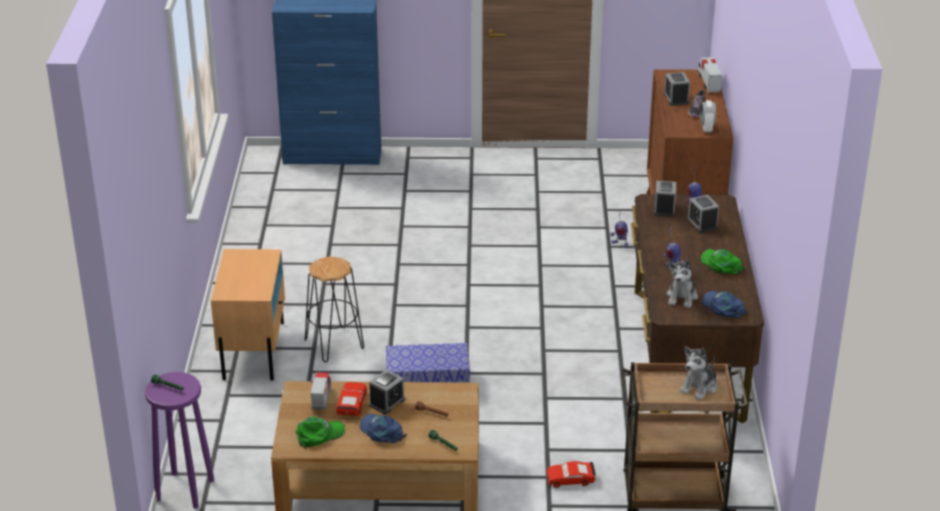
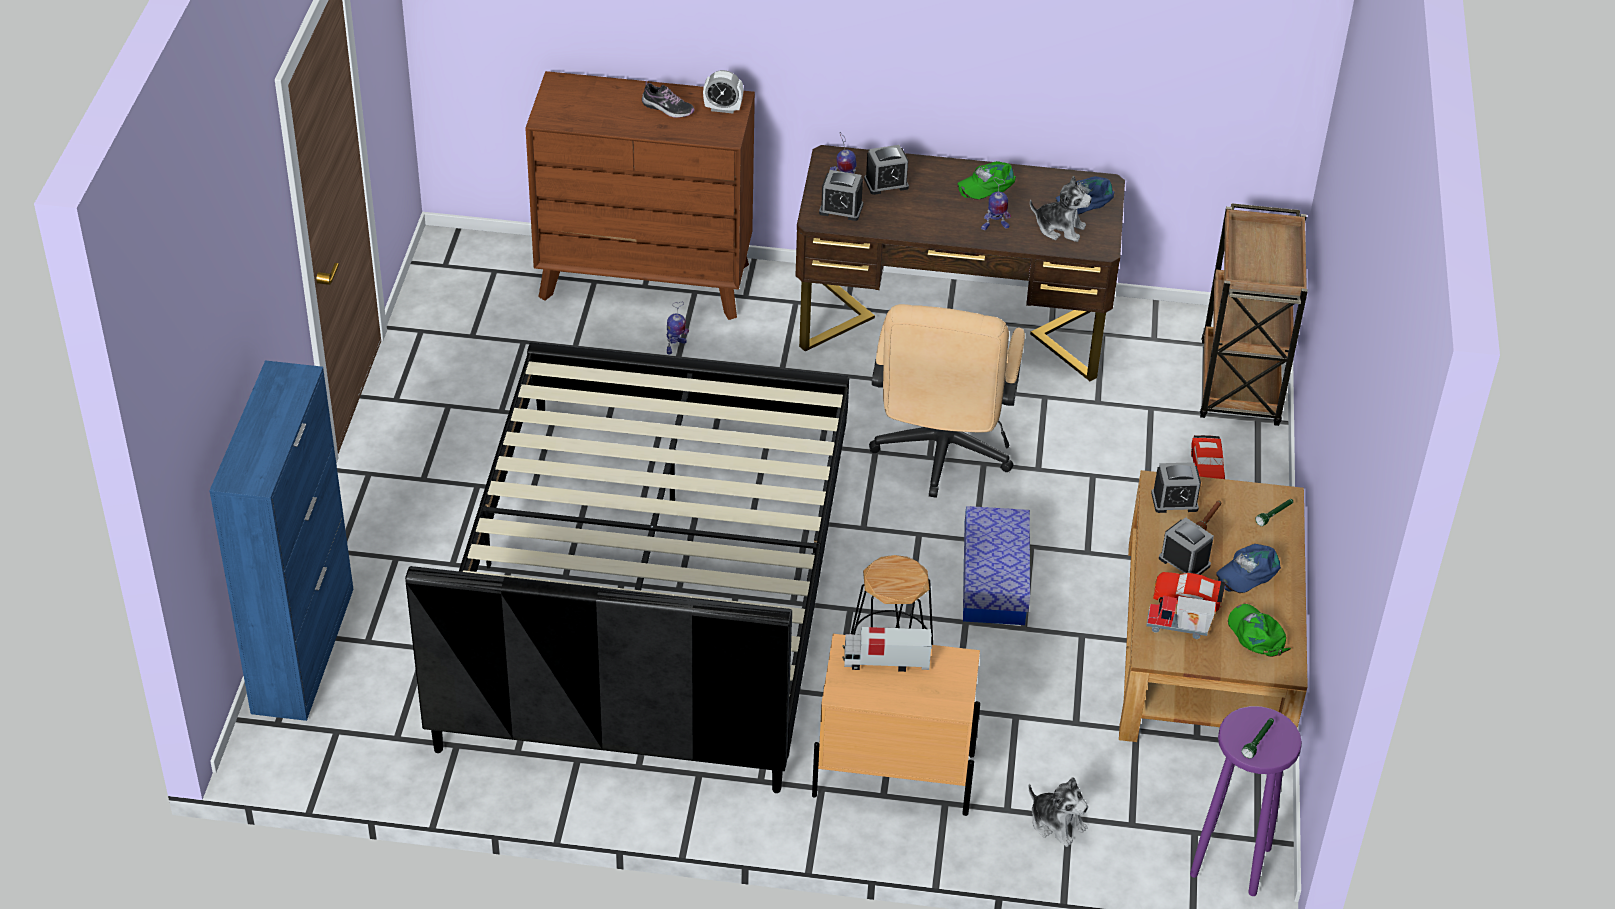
camera: 85 degrees left, 10 degrees up
(398, 253) = (648, 587): none -> black bed
(546, 354) = (940, 456): none -> beige office chair
(676, 99) = (627, 121): alarm clock -> alarm clock (1174, 501)
(699, 387) = (1259, 243): plush toy -> plush toy (1056, 823)
(708, 83) = (586, 84): toy truck -> toy truck (885, 662)

